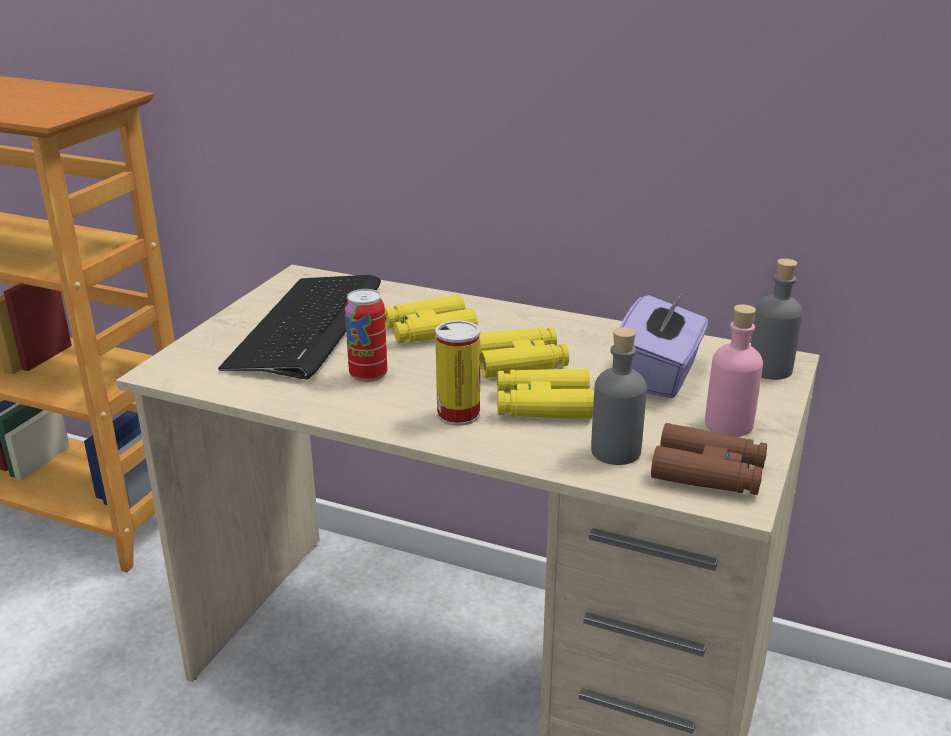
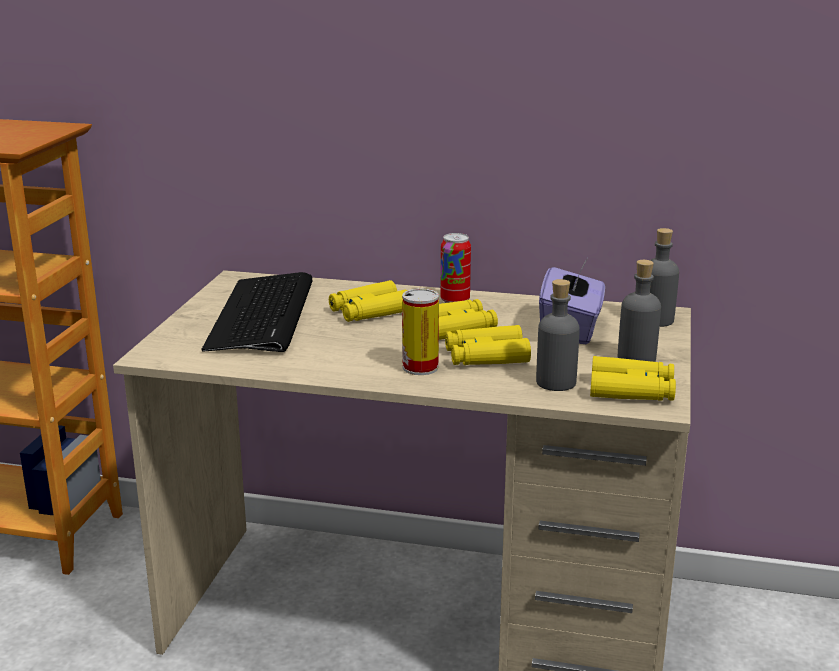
camera: 10 degrees left, 5 degrees down
(368, 375) = (332, 346): can -> can (455, 301)
(708, 472) = (631, 390): brown binoculars -> yellow binoculars
(728, 424) = (636, 358): pink bottle -> grey bottle

